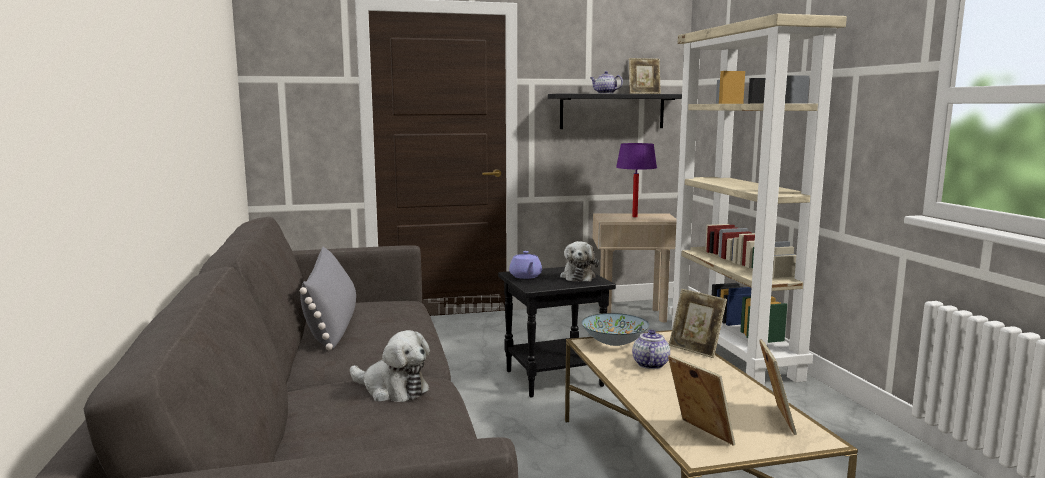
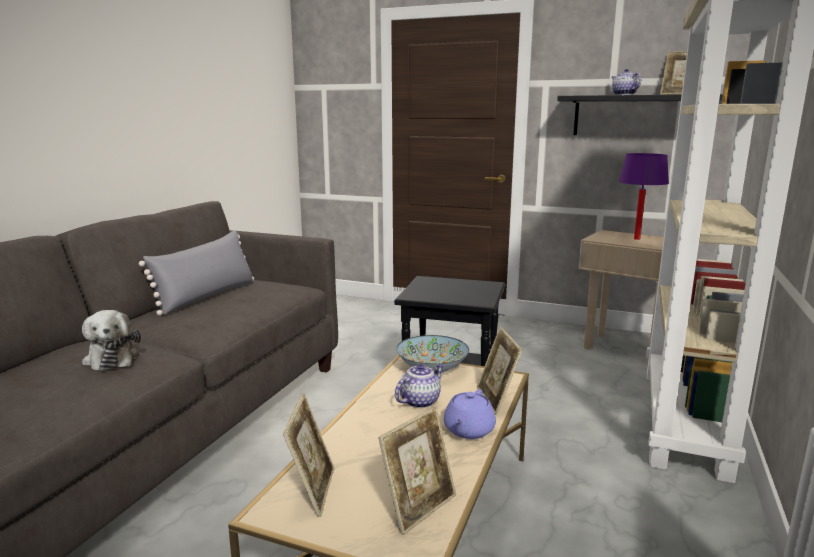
camera: 35 degrees right, 5 degrees up
(525, 276) = (428, 284): purple teapot -> purple teapot (468, 430)
(578, 276) = (475, 293): plush toy -> none

